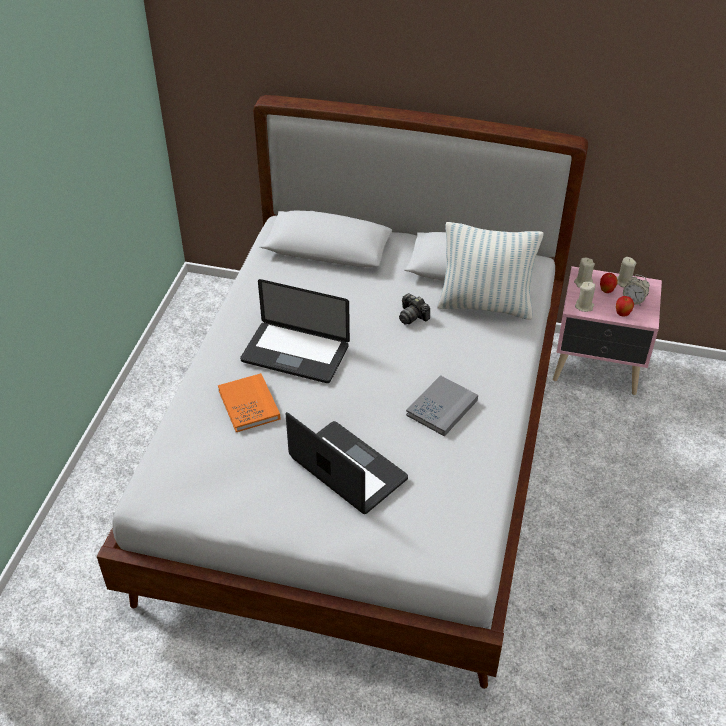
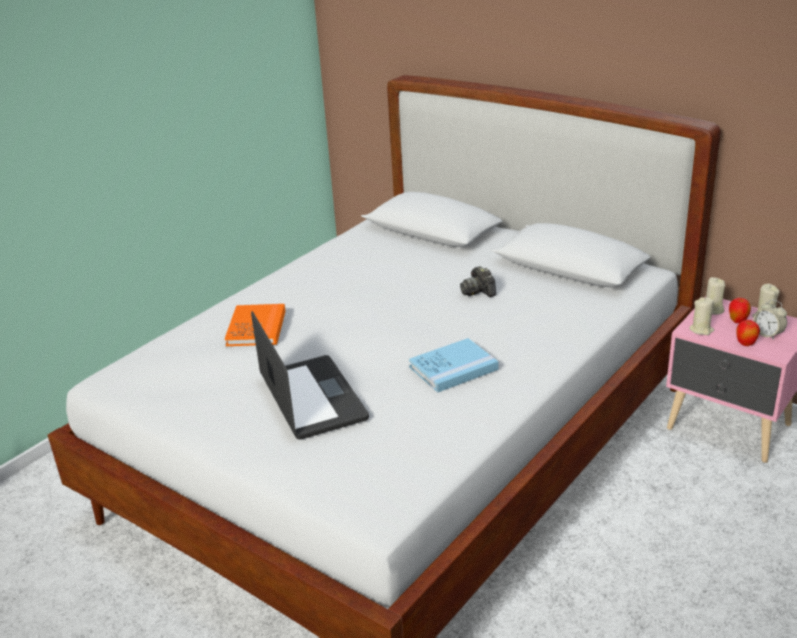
camera: 25 degrees right, 15 degrees down
(295, 354) = (334, 299): laptop -> none
(442, 408) = (453, 368): grey book -> blue book
(485, 305) = (566, 295): pillow -> none

